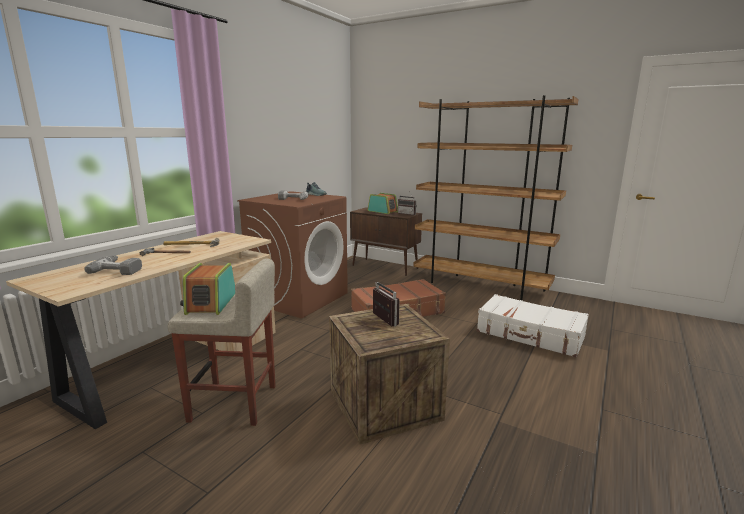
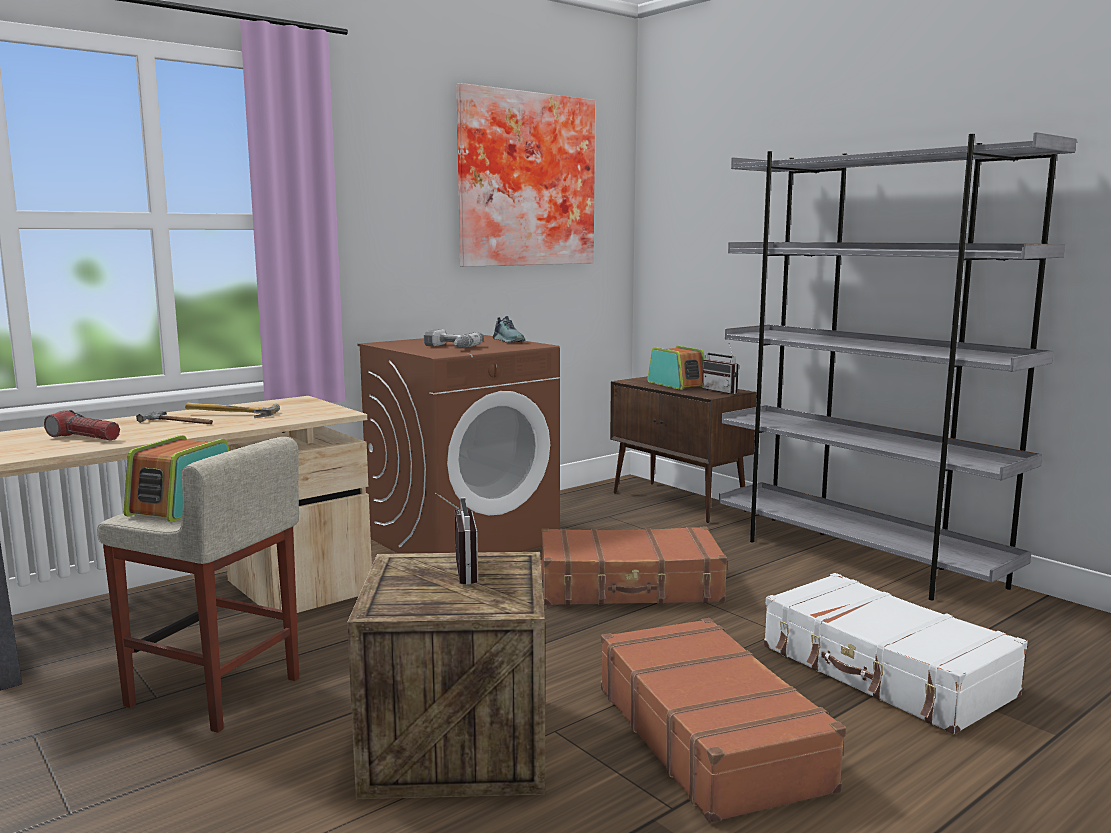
camera: 20 degrees right, 5 degrees down
(120, 269) = (84, 438): power drill -> flashlight
(306, 109) = (524, 180): none -> picture
(480, 285) = (858, 559): brown bookcase -> grey bookcase
(489, 377) = (710, 736): none -> brown suitcase

